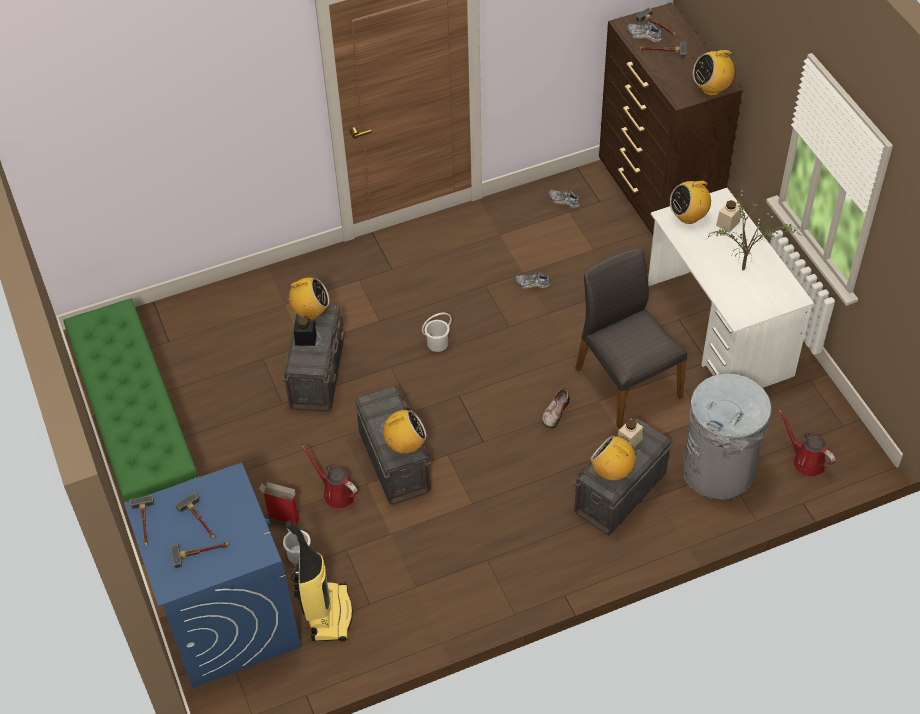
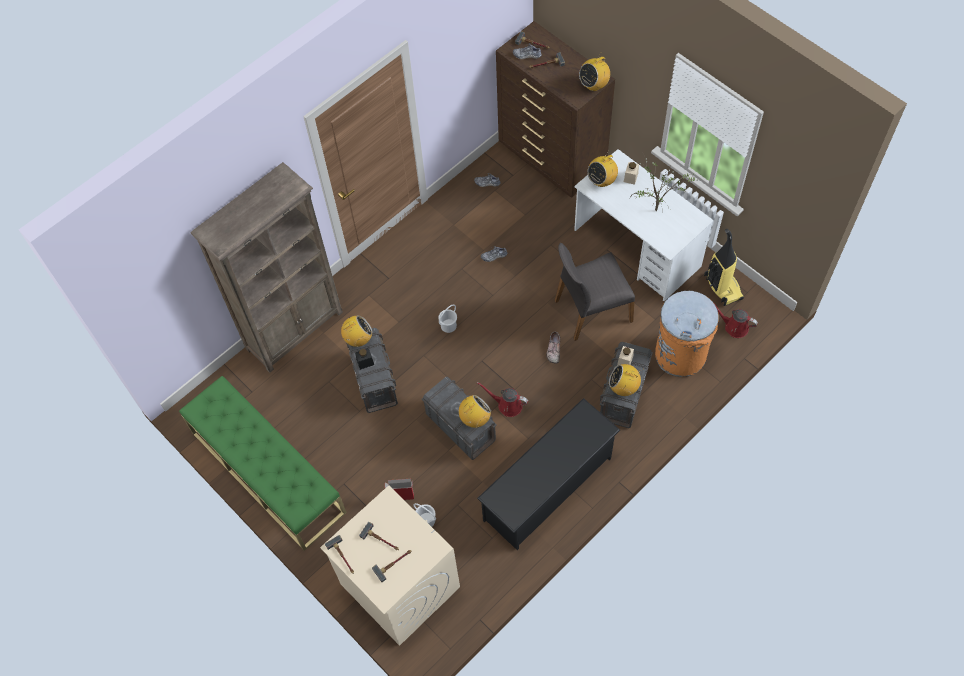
camera: 20 degrees left, 10 degrees up
(228, 618) = (399, 585): blue washing machine -> beige washing machine
(253, 291) = (295, 330): none -> brown bookcase
(328, 613) = (467, 555): vacuum cleaner -> vacuum cleaner (722, 287)
(336, 493) = (431, 465): red watering can -> red watering can (507, 405)
(469, 571) = (548, 488): none -> black shoe rack
(626, 382) = (591, 310): grey chair -> grey chair turned 60 degrees counterclockwise
(719, 470) = (681, 354): grey trash can -> orange trash can

